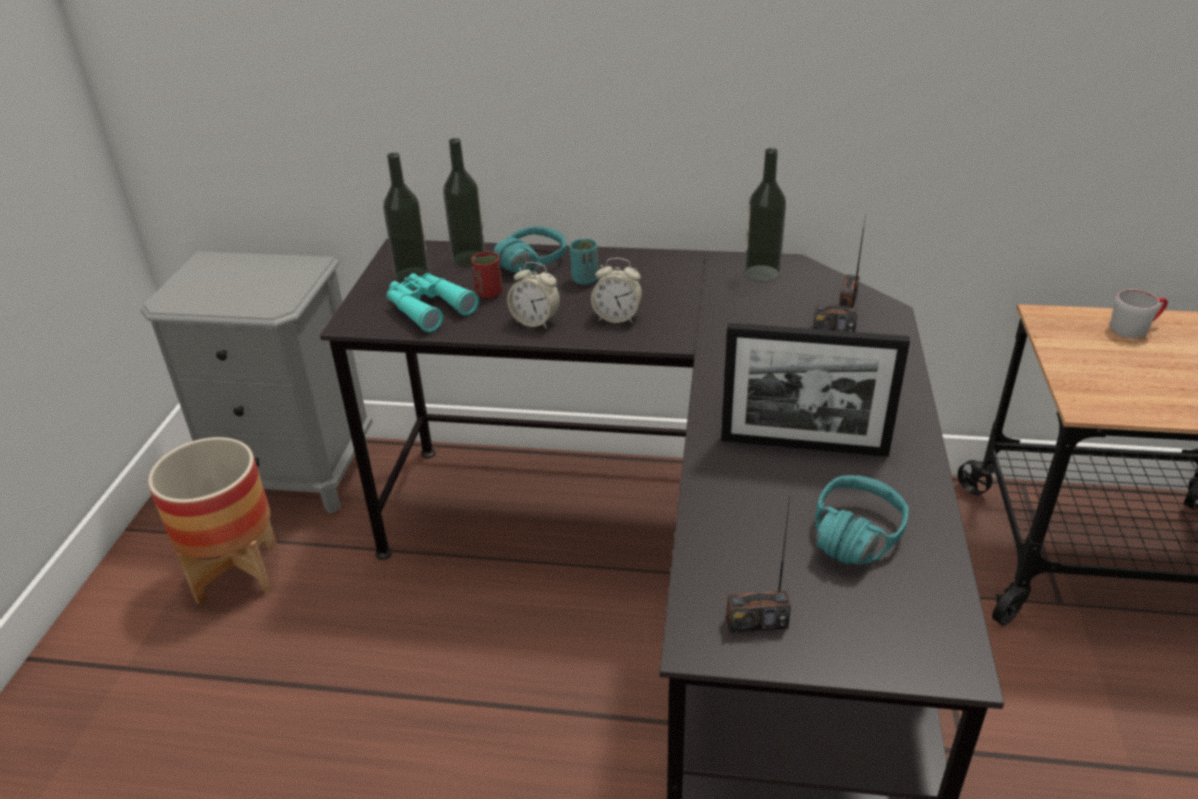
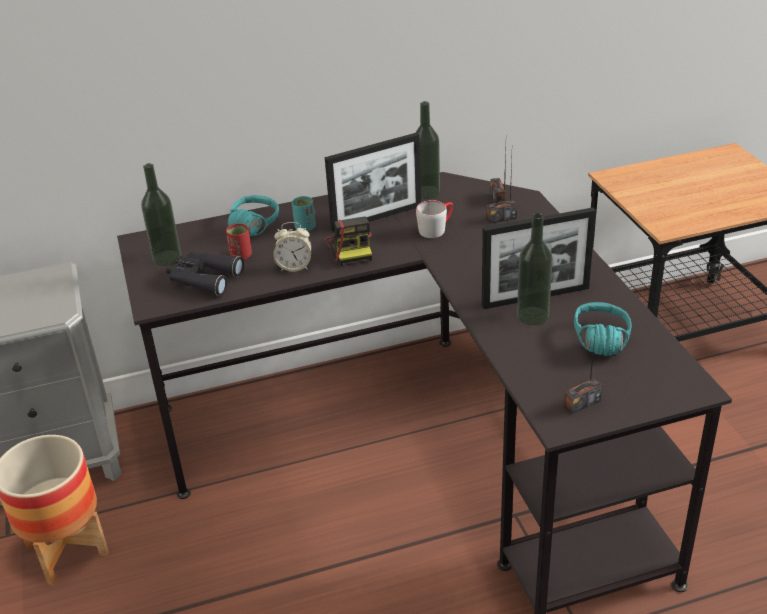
camera: 25 degrees left, 0 degrees up
(428, 308) = (203, 279): turquoise binoculars -> black binoculars
(469, 258) = (201, 234): bottle -> bottle (532, 316)
(617, 317) = (351, 248): alarm clock -> camera
(677, 289) = (376, 218): none -> picture frame
(1135, 328) = (664, 171): grey mug -> grey mug (436, 229)

